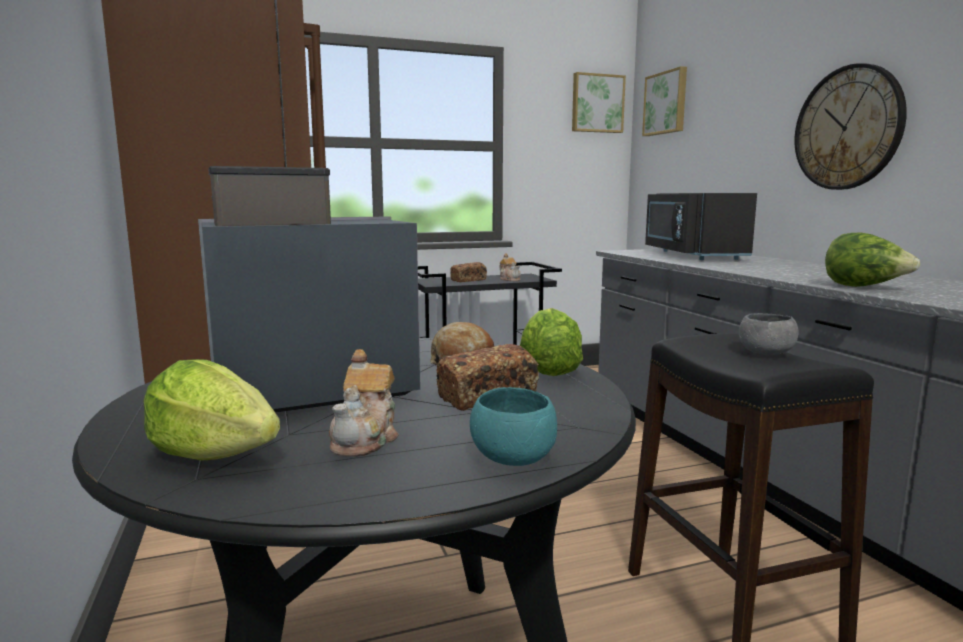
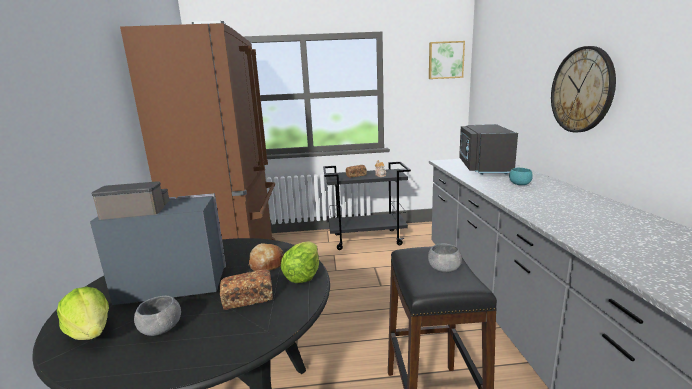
camera: 15 degrees right, 5 degrees up
(366, 439) = (161, 329): teapot -> grey bowl
(512, 459) = (209, 355): turquoise bowl -> turquoise bowl (519, 184)
(666, 103) = (487, 60): picture -> none
(864, 287) = (547, 217): lettuce -> none

